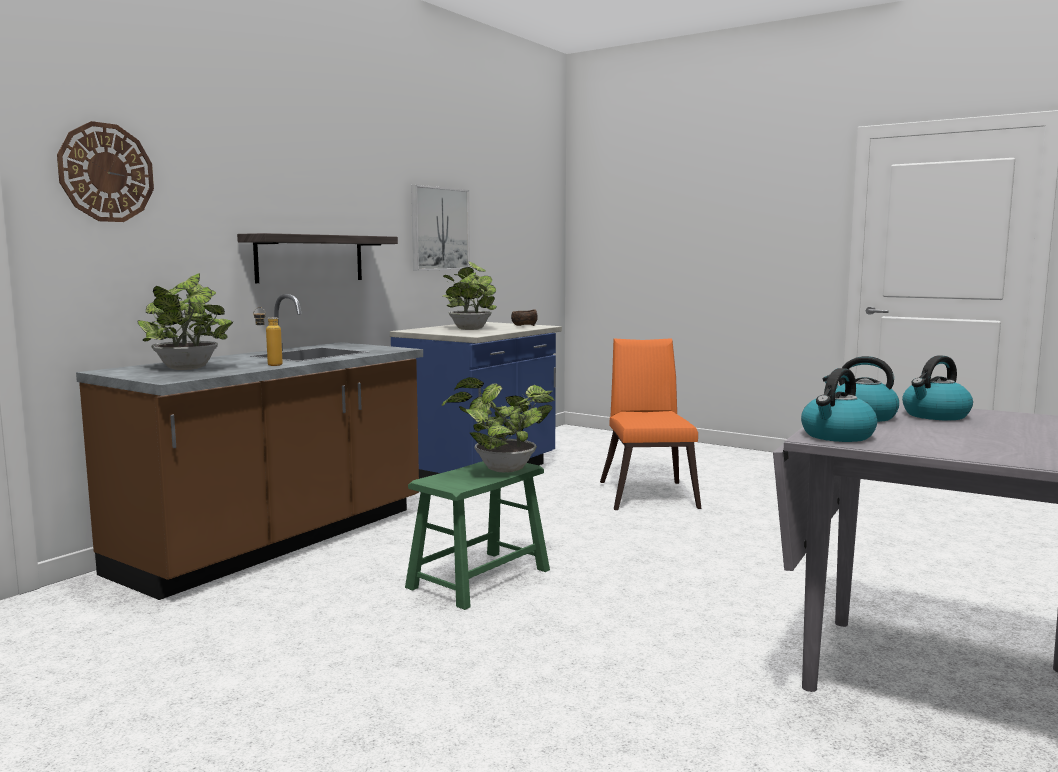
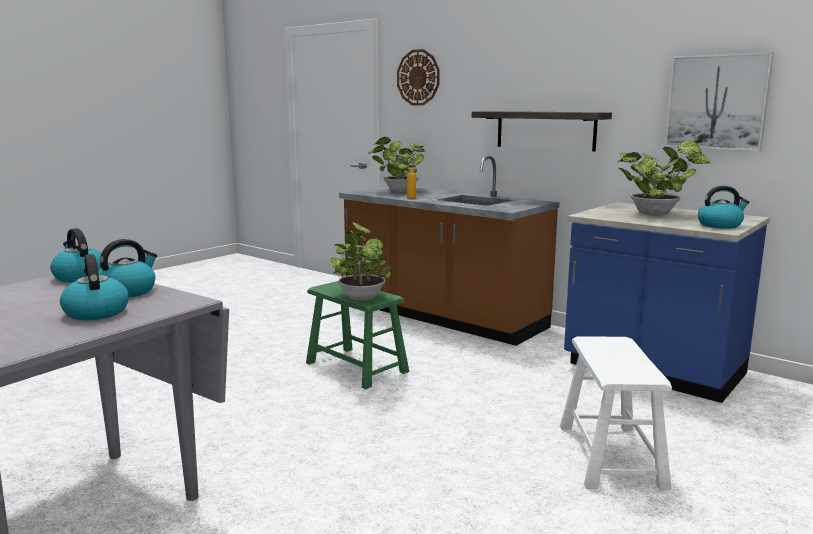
camera: 95 degrees right, 5 degrees up
(523, 325) = (720, 225): brown bowl -> kettle
(648, 493) = (610, 455): orange chair -> white stool

